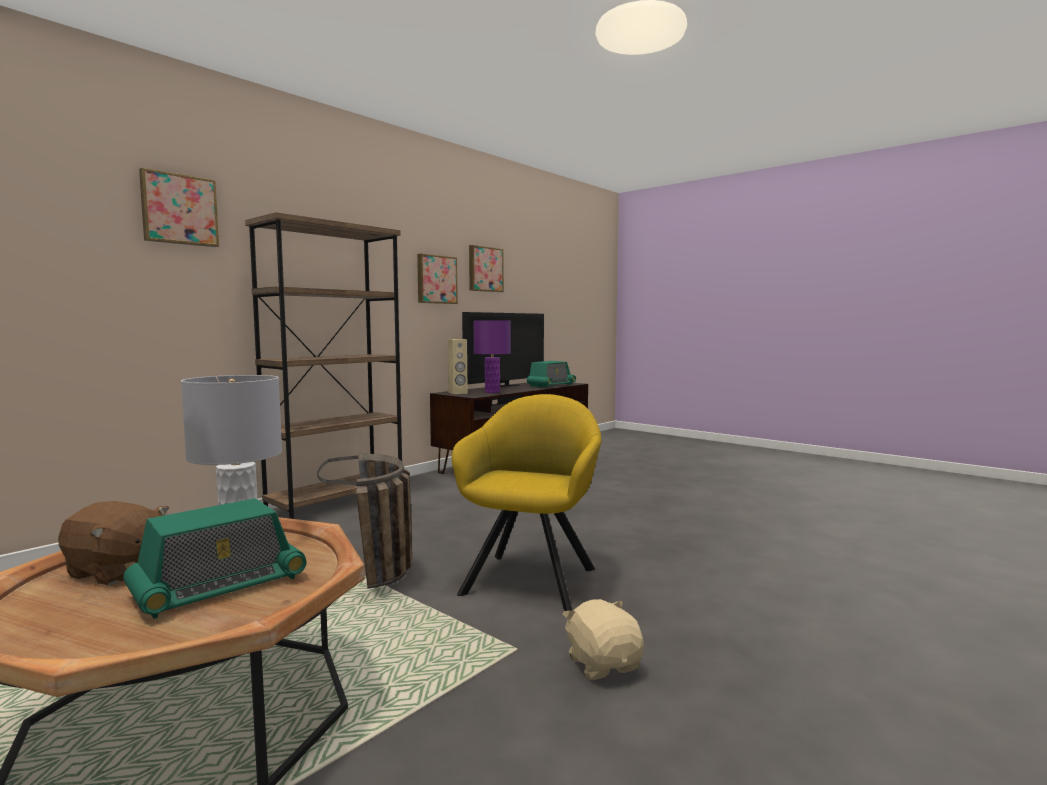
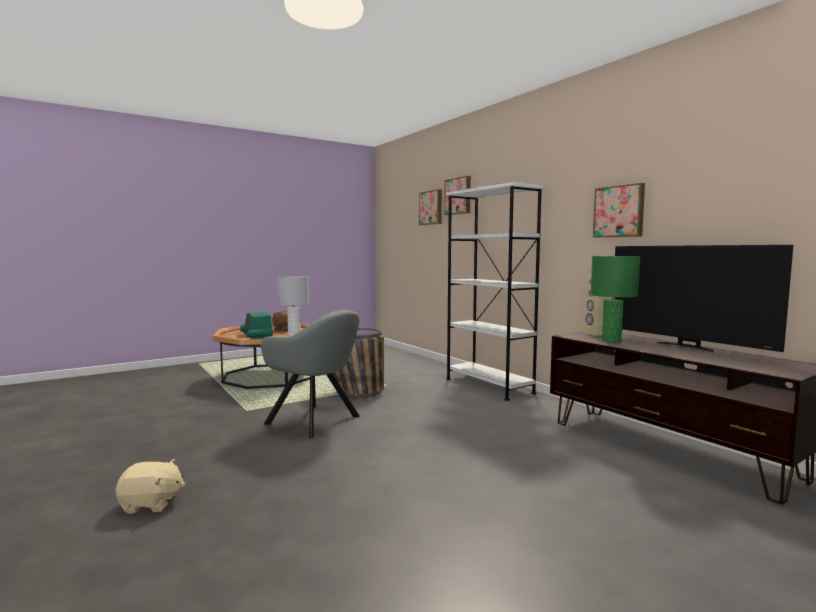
camera: 105 degrees right, 0 degrees up
(336, 505) = (488, 386): brown bookcase -> white bookcase
(484, 269) = (698, 187): picture -> picture (431, 208)
(492, 392) = (611, 341): purple table lamp -> green table lamp
(532, 577) = (316, 421): yellow armchair -> grey armchair
(551, 385) = (731, 362): radio -> none
(603, 664) = (211, 423): beige plush toy -> beige plush toy (151, 504)

